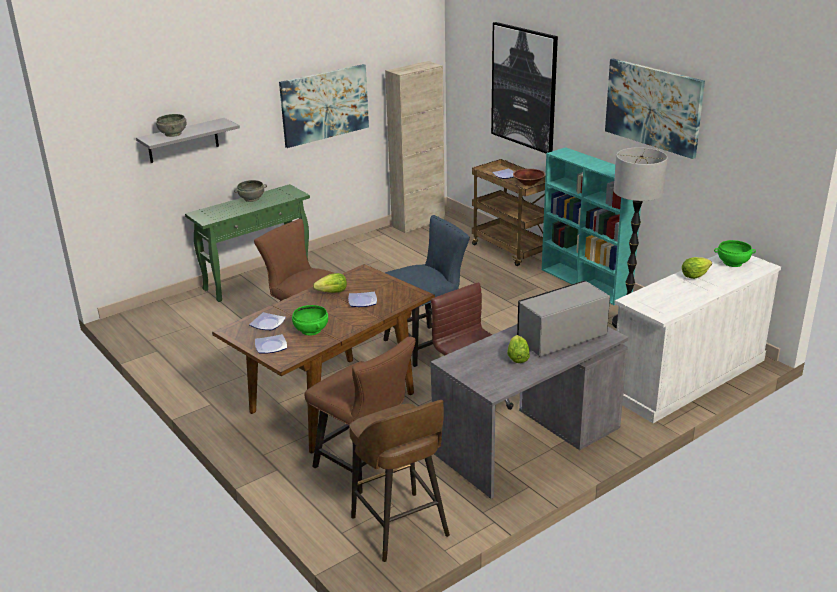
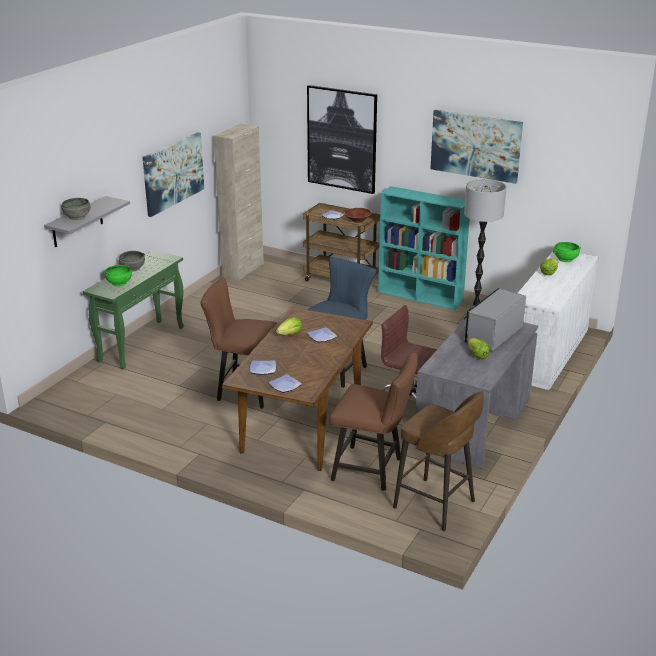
camera: 25 degrees left, 0 degrees up
(310, 330) = (304, 367): green bowl -> green bowl (118, 283)

